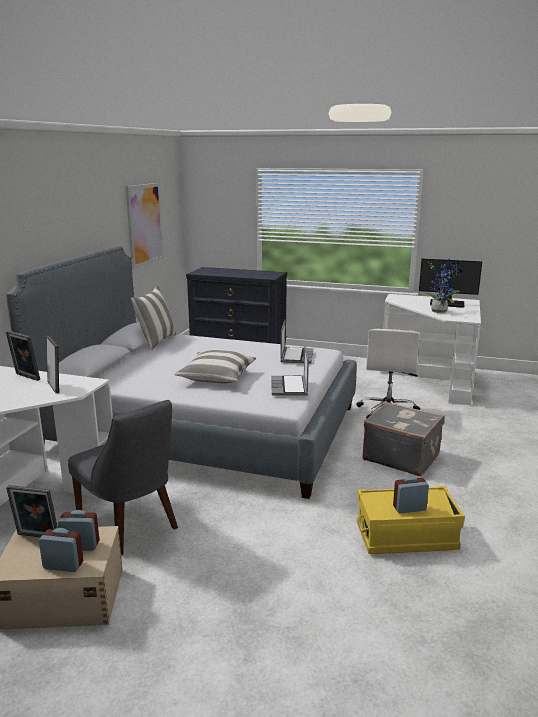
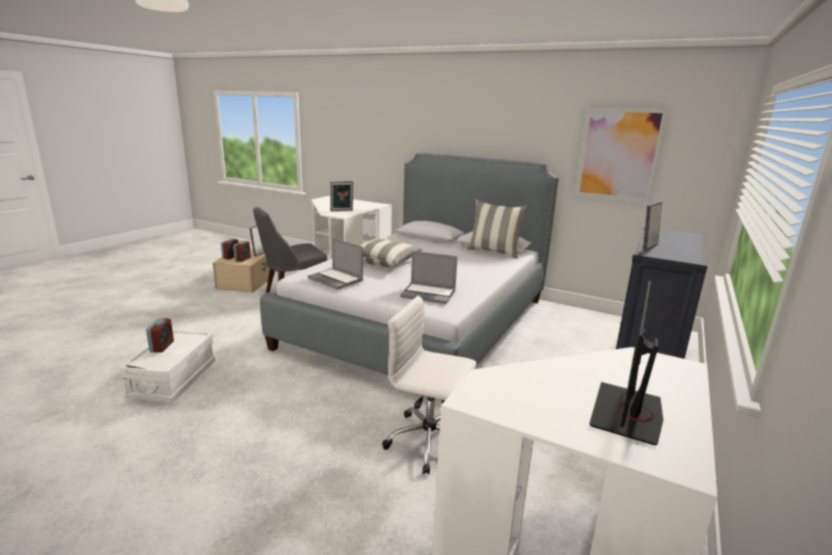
camera: 100 degrees right, 0 degrees up
(26, 377) = (364, 207): picture frame -> picture frame (648, 246)
(290, 387) = (336, 280): laptop -> laptop turned 150 degrees counterclockwise
(401, 457) = (299, 415): grey suitcase -> none
(406, 537) = (174, 380): yellow storage box -> white storage box
(440, 311) = (544, 382): potted plant -> none

